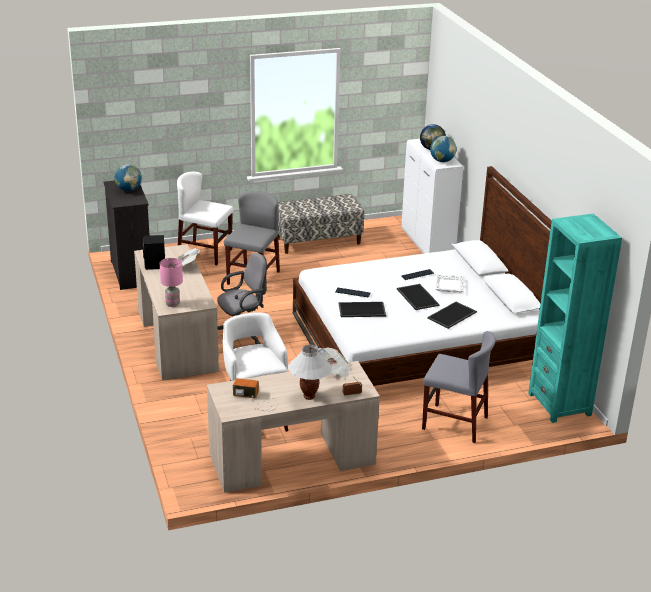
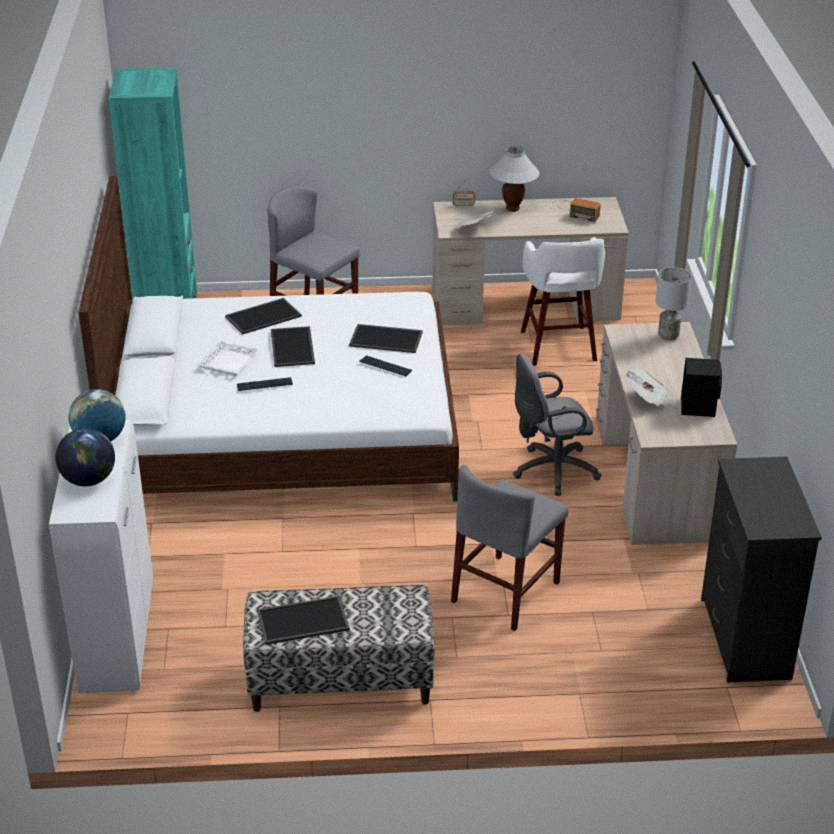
camera: 165 degrees left, 5 degrees up
(128, 190) = (762, 502): globe -> none
(173, 304) = (668, 336): pink table lamp -> grey table lamp
(205, 253) = (592, 676): white chair -> none
(333, 202) = (302, 622): none -> tray

